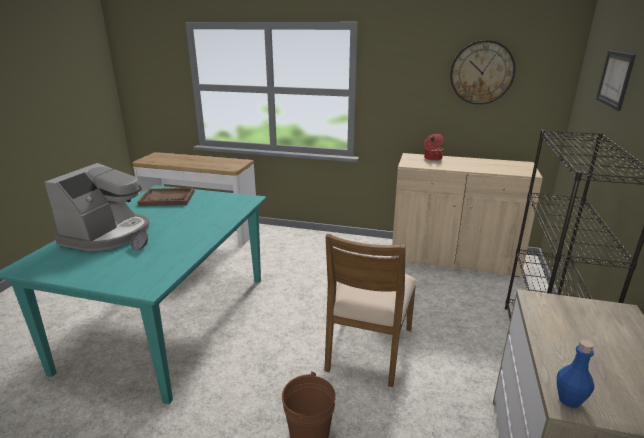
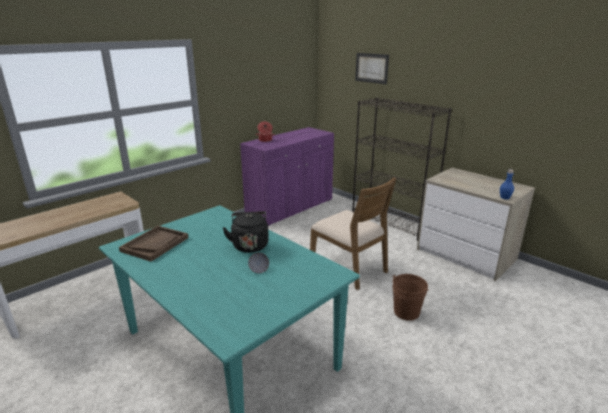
camera: 60 degrees left, 0 degrees up
(108, 234) = (207, 283): coffee machine -> none
(189, 230) = (250, 245): none -> black kettle
(453, 258) = (290, 208): beige cabinet -> purple cabinet
(482, 72) = (275, 72): wall clock -> none

